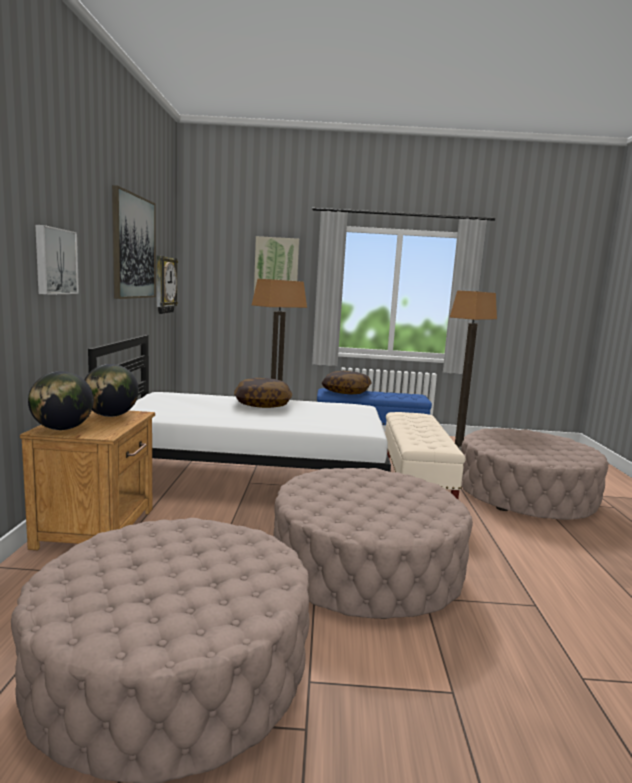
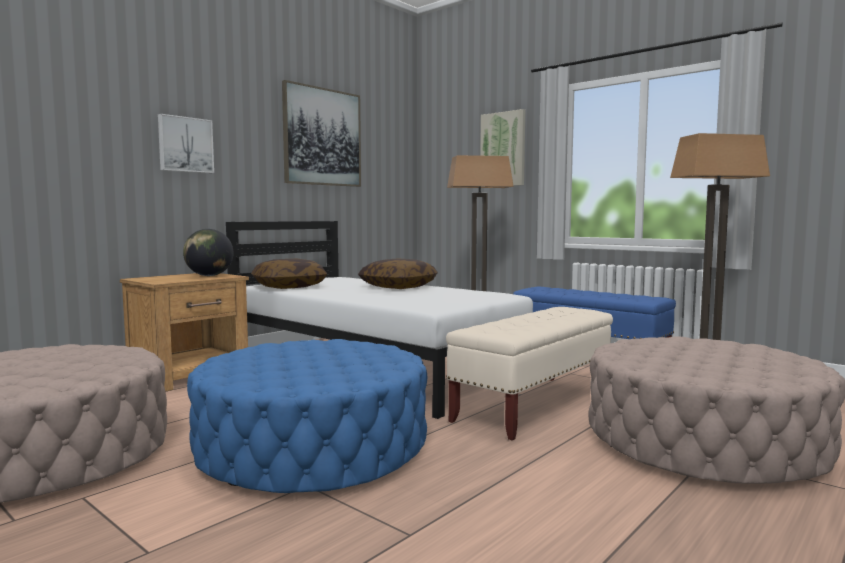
camera: 40 degrees right, 5 degrees down
(62, 429) = (151, 278): globe -> none
(164, 285) = (386, 176): wall clock -> none
(346, 392) = (557, 290): pillow -> pillow (289, 287)
(366, 567) = (313, 448): beige ottoman -> blue ottoman

